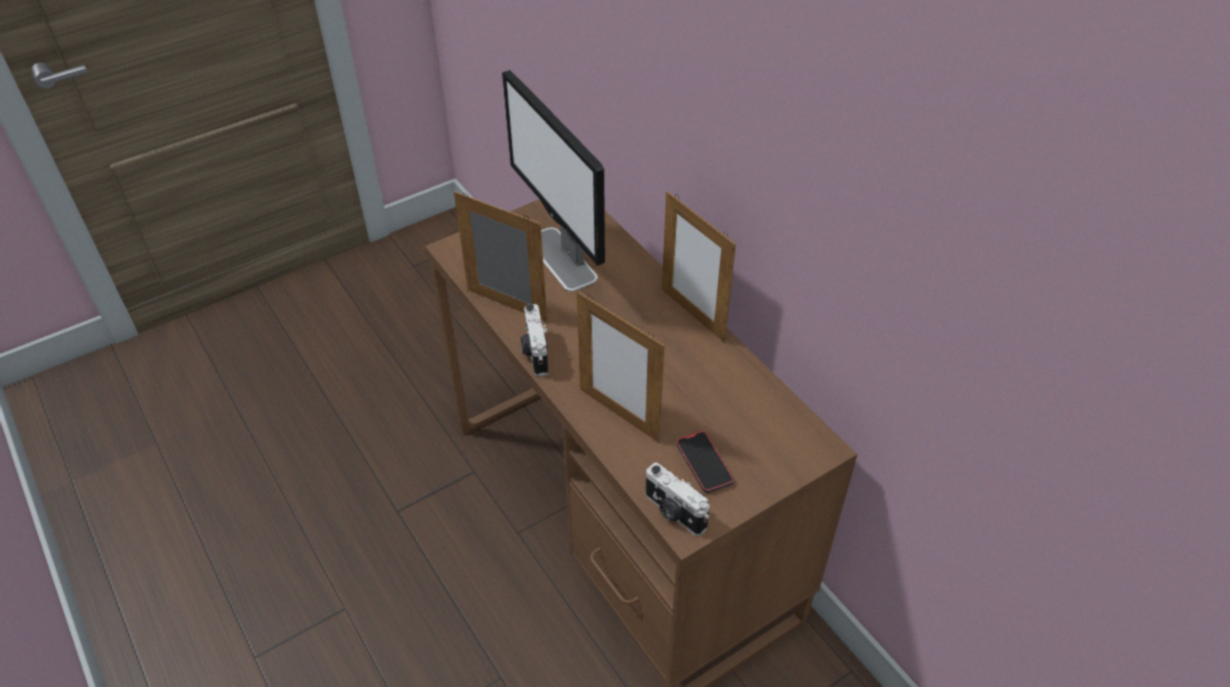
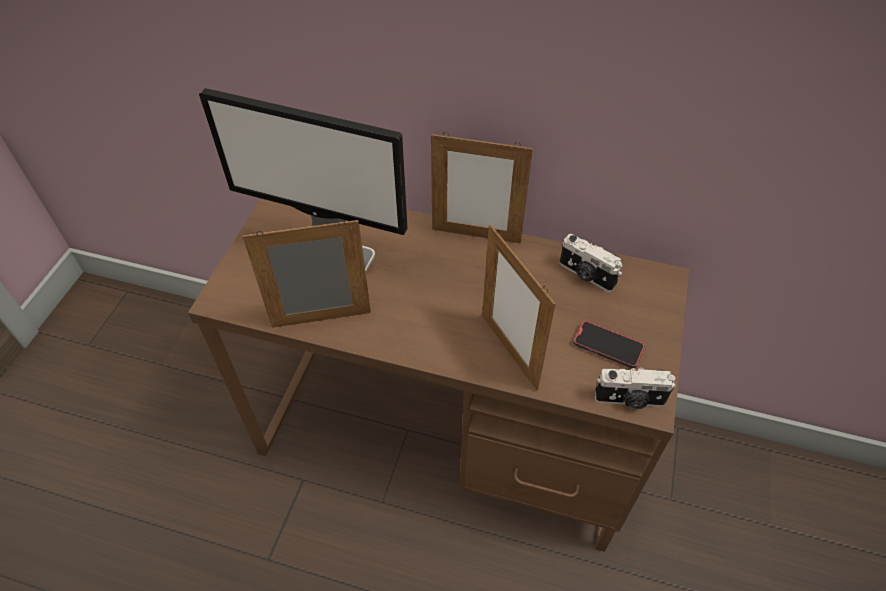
camera: 40 degrees left, 5 degrees up
(535, 352) = (389, 344): camera -> camera (586, 275)
(619, 414) = (509, 351): picture frame -> picture frame turned 60 degrees clockwise

